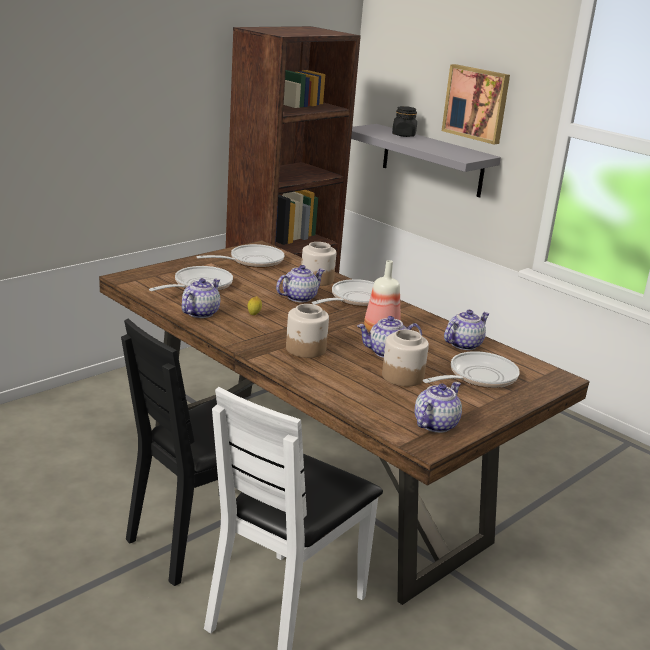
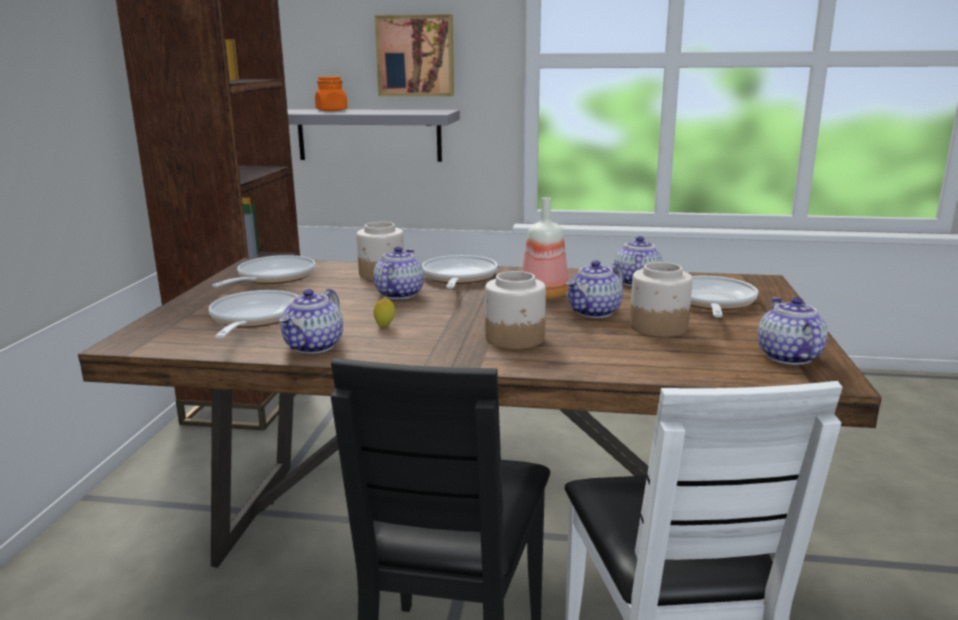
camera: 35 degrees left, 5 degrees down
(200, 313) = (314, 346): teapot -> teapot turned 150 degrees counterclockwise
(403, 135) = (331, 110): black jar -> orange jar

